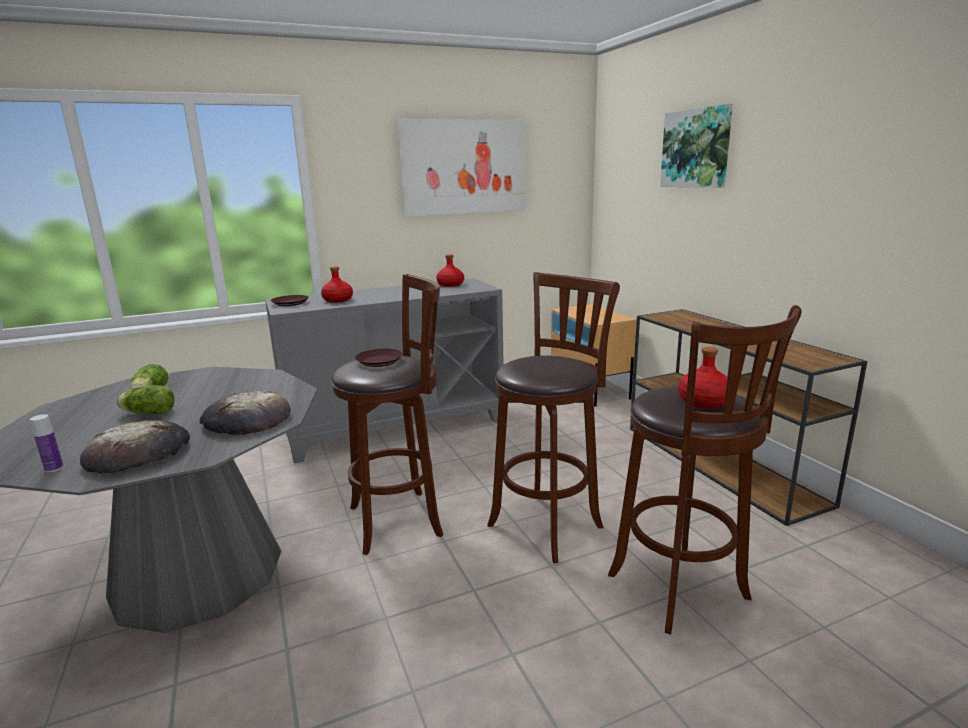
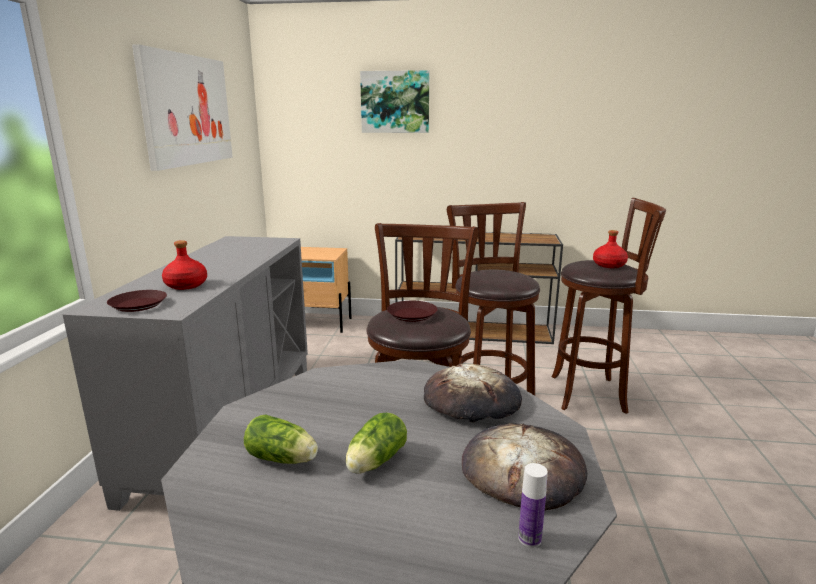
camera: 60 degrees left, 0 degrees up
(450, 285) = (235, 245): red bottle -> none

